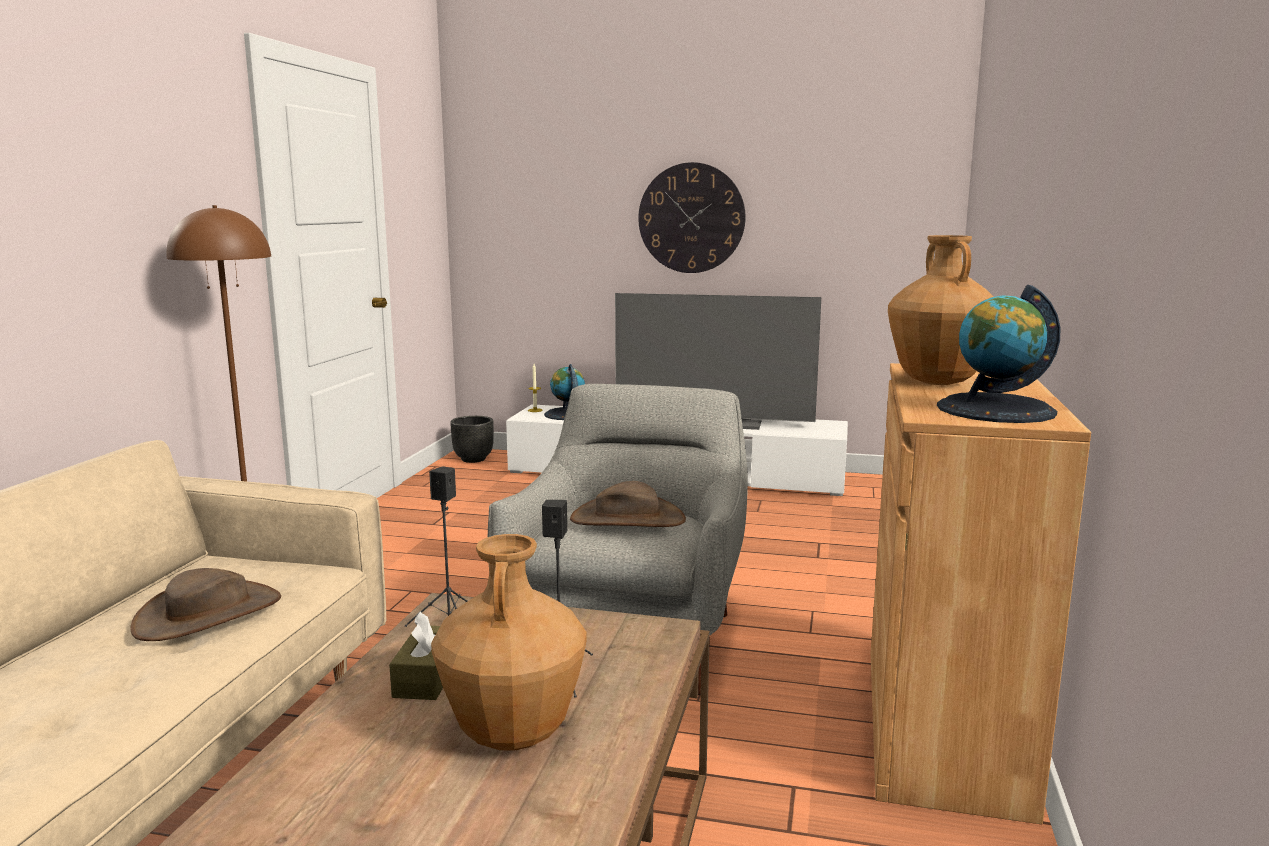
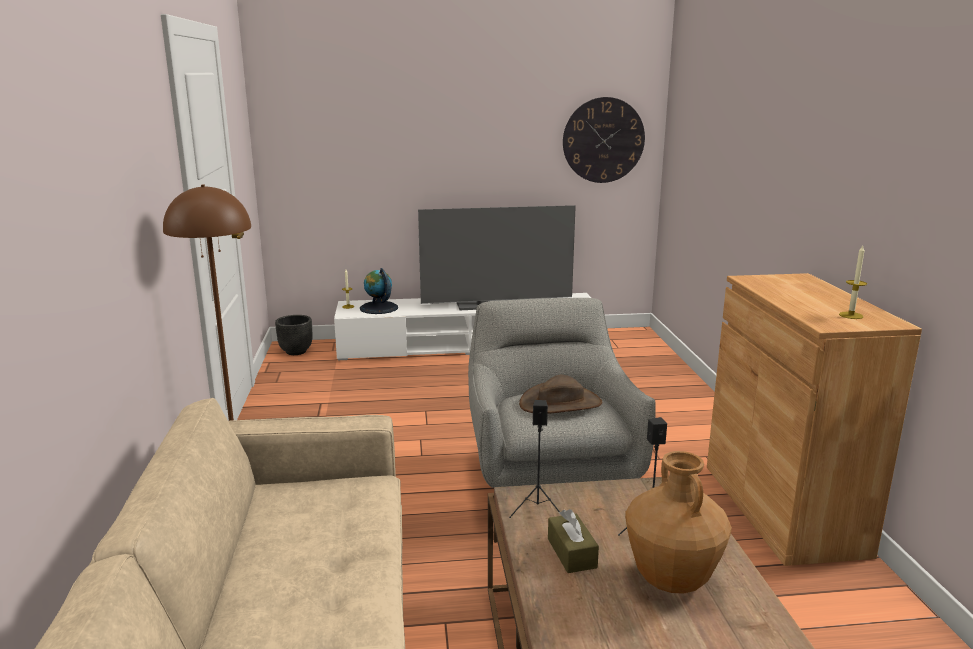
camera: 20 degrees left, 5 degrees up
(209, 614) = (328, 535): brown hat -> none
(691, 218) = (466, 145): wall clock -> wall clock (603, 140)
(937, 382) = (782, 292): brown vase -> none
(995, 409) = (851, 315): globe -> candle

